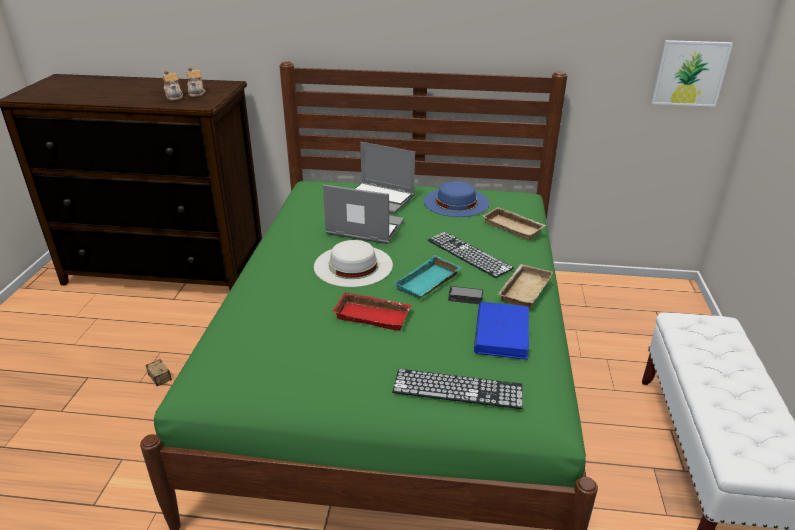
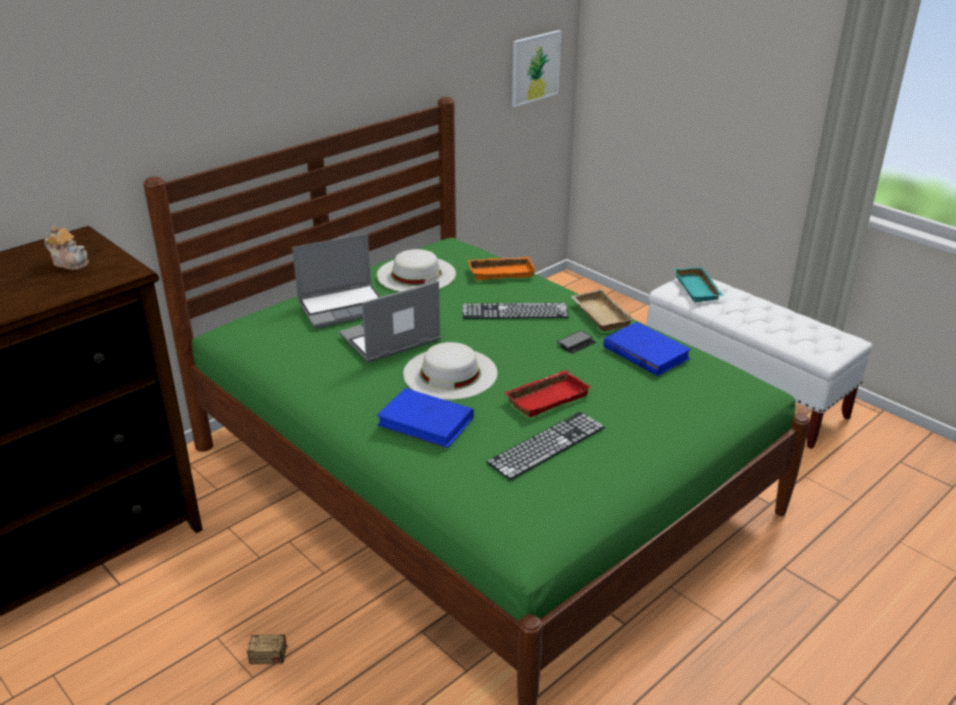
camera: 50 degrees left, 0 degrees up
(174, 96) = (52, 279): teapot -> none
(285, 282) = (426, 422): none -> blue book
(428, 283) = (533, 350): turquoise tray -> turquoise tray (699, 289)
(456, 202) = (416, 274): blue hat -> white hat
(457, 389) = (689, 404): keyboard -> keyboard (546, 445)
(514, 227) = (501, 271): beige tray -> orange tray

